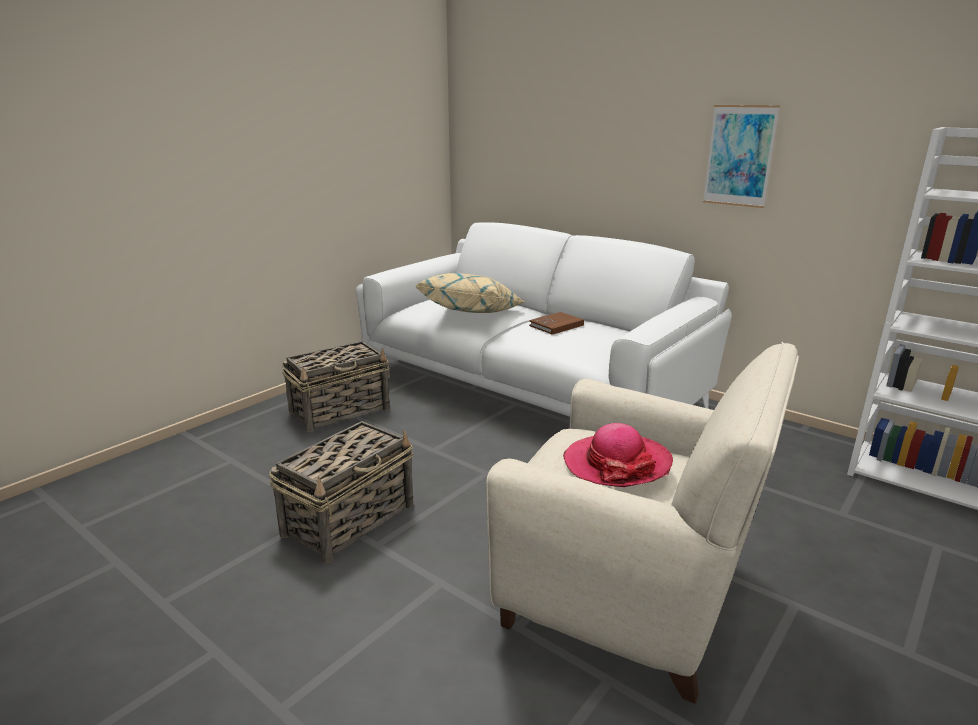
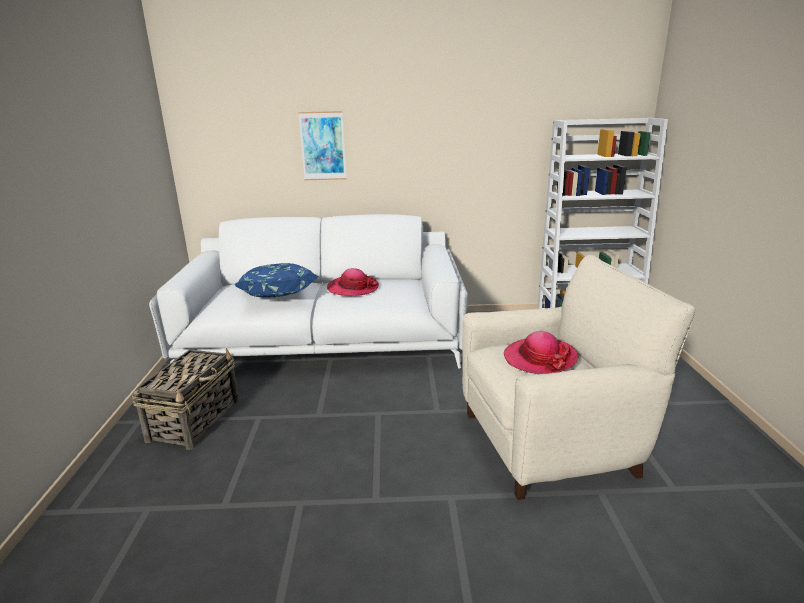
camera: 40 degrees left, 0 degrees up
(350, 519) = (330, 494): basket -> none
(472, 313) = (277, 297): beige pillow -> blue pillow
(556, 325) = (353, 288): brown book -> hat
(739, 156) = (438, 145): picture -> picture (323, 146)

